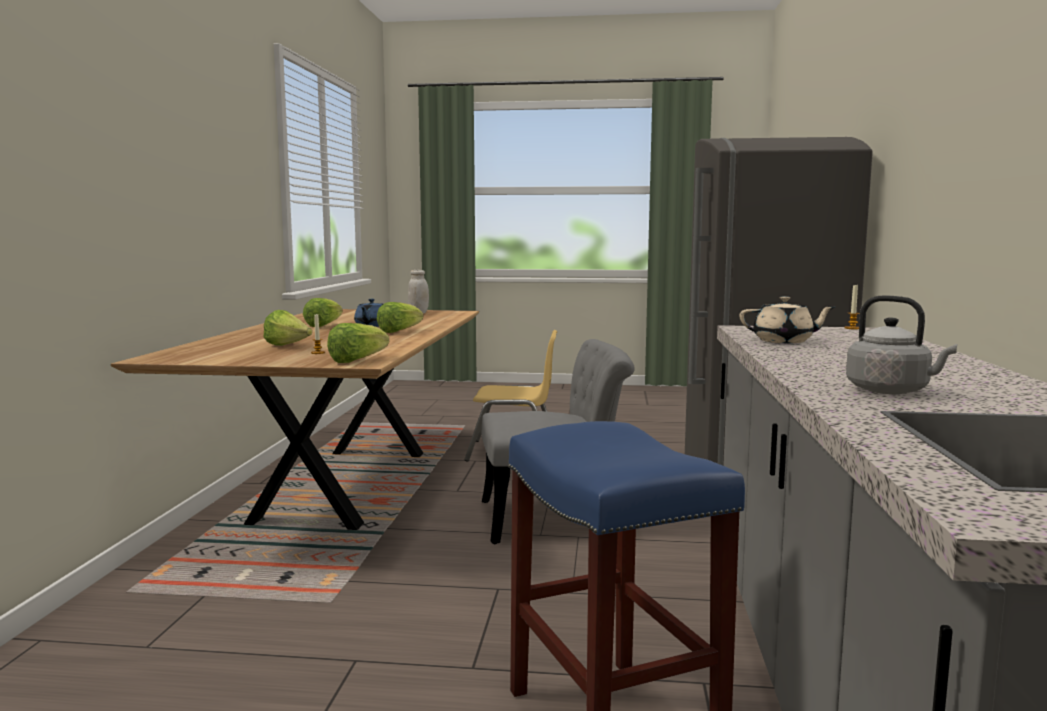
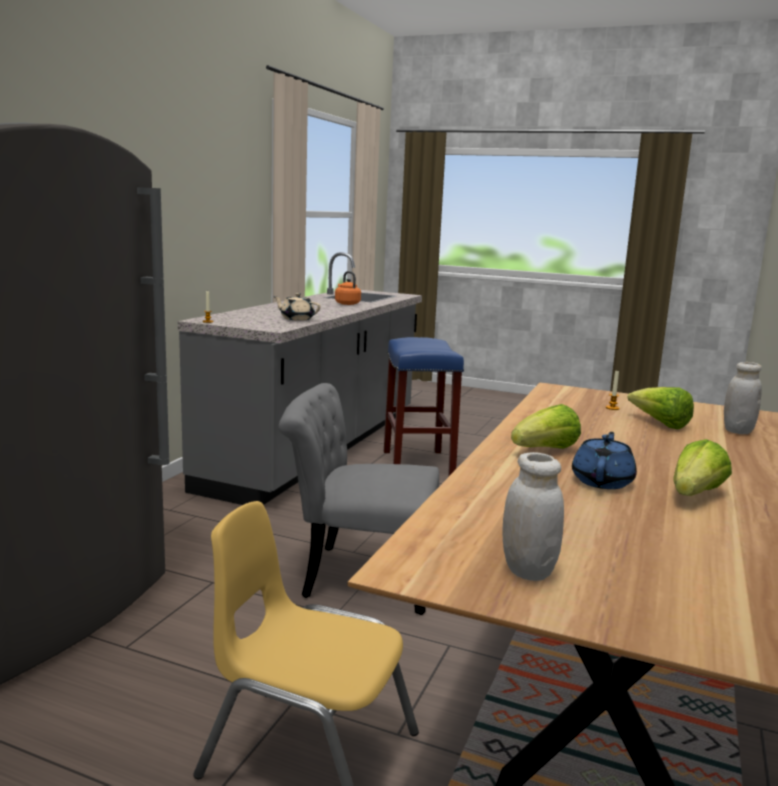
camera: 165 degrees left, 5 degrees up
(221, 347) = (737, 431): none -> white jar
(357, 360) = (564, 392): lettuce -> none
(891, 391) = (346, 303): grey kettle -> orange kettle

